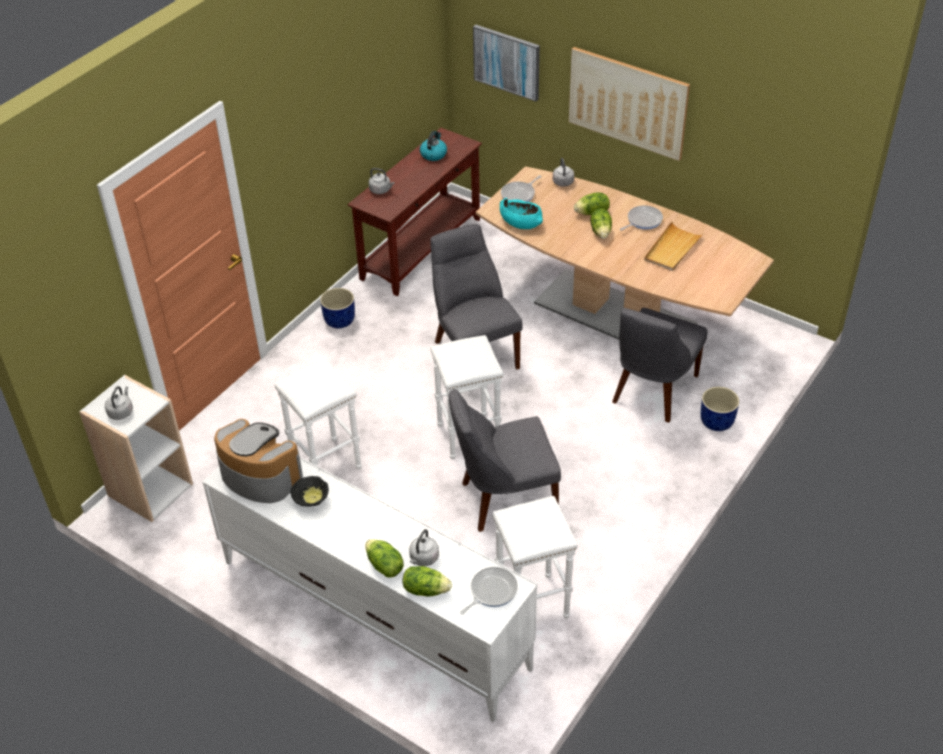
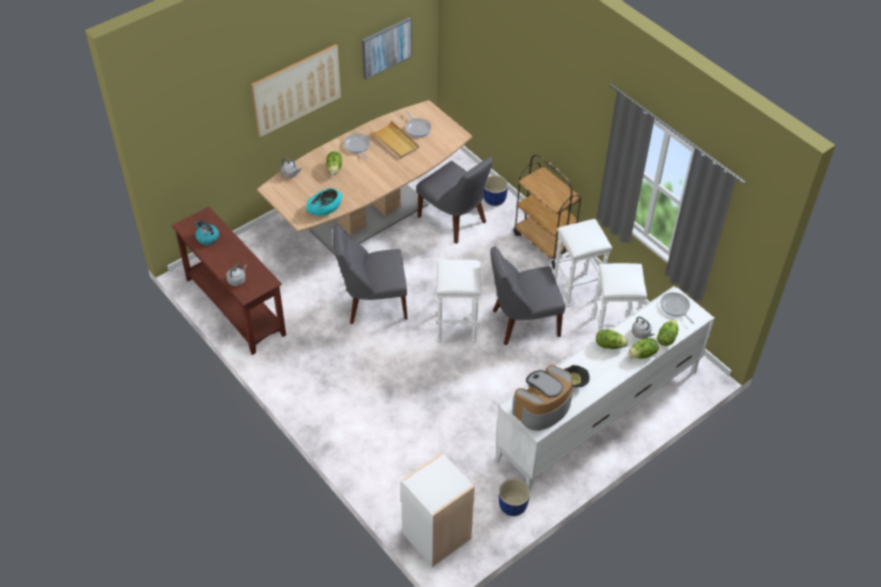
camera: 75 degrees left, 5 degrees up
(121, 411) = (444, 486): grey kettle -> none
(326, 465) = (453, 417): white stool -> white stool (577, 290)
(339, 320) = (296, 377): blue planter -> blue planter (512, 505)
(504, 499) = (522, 323): grey chair -> grey chair turned 75 degrees clockwise
(507, 62) = (200, 136): picture -> picture (386, 47)
(519, 194) = (291, 201): frying pan -> frying pan (418, 128)
(601, 232) = (358, 170): lettuce -> lettuce (609, 345)
(662, 492) = (544, 243): none -> brown cart

